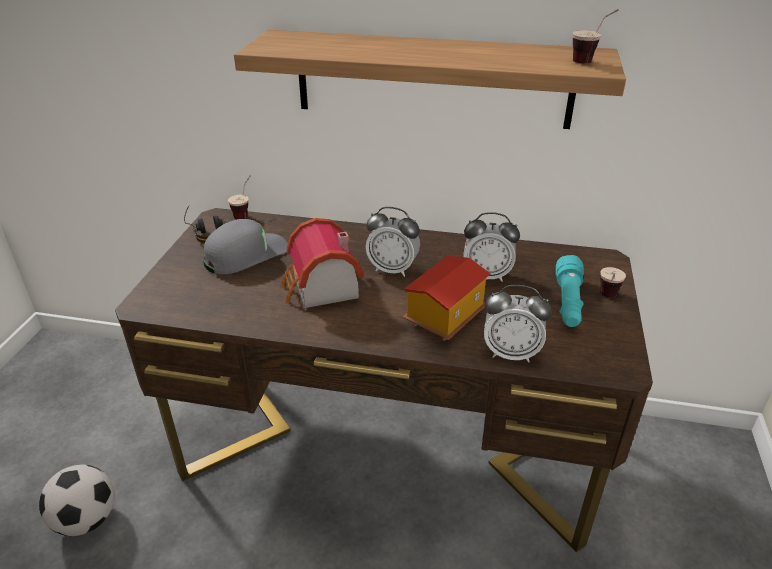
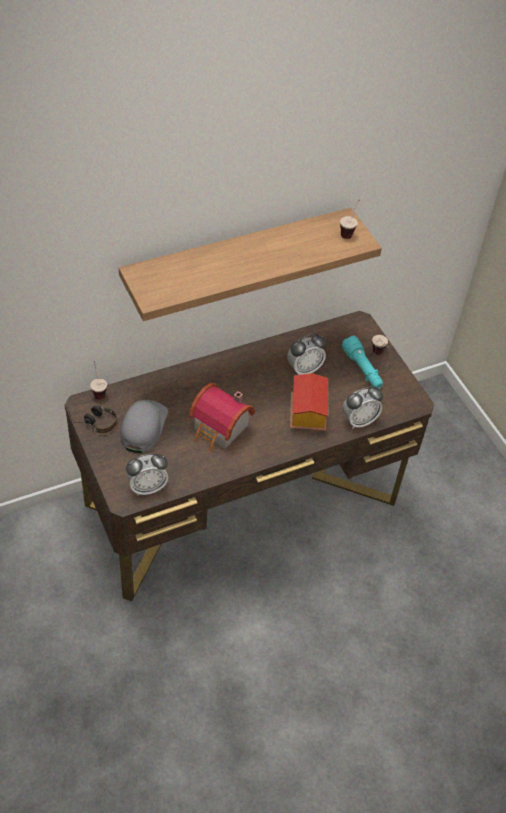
camera: 40 degrees left, 15 degrees up
(86, 519) = (95, 661): football -> none
(392, 269) = (246, 392): alarm clock -> alarm clock (147, 487)

